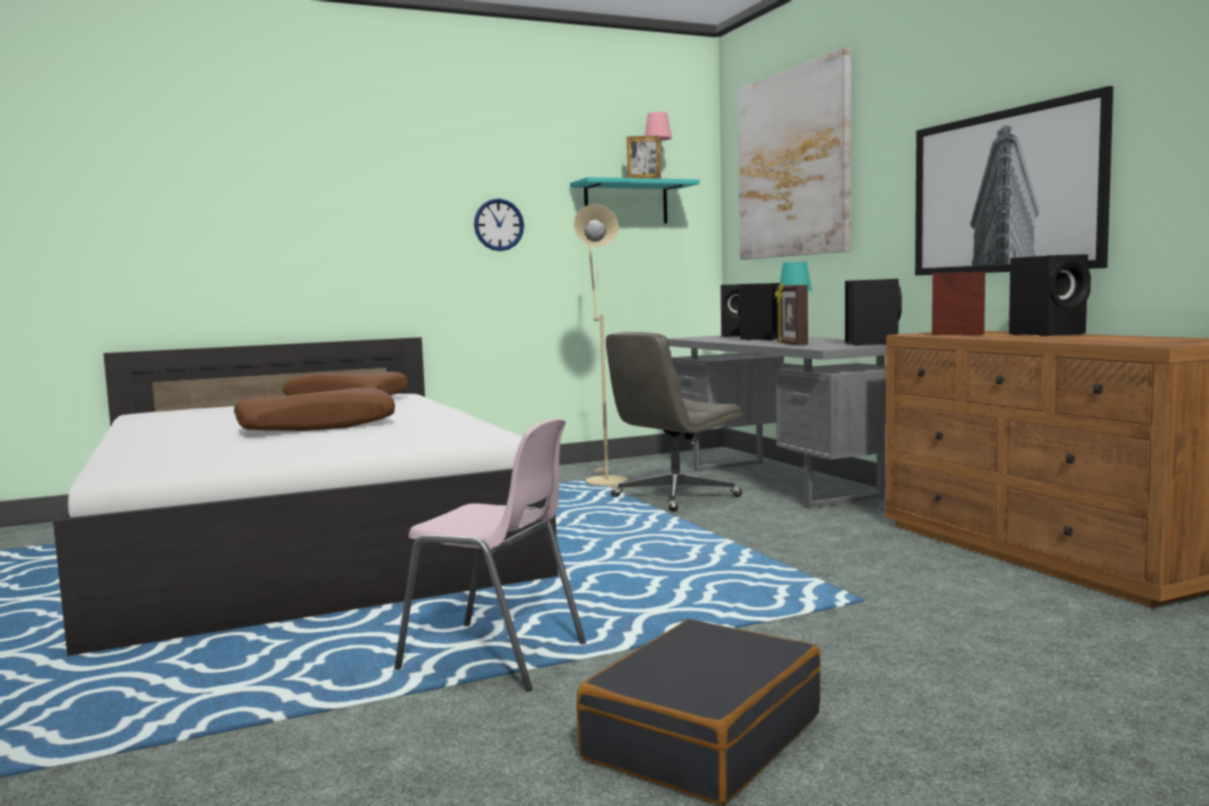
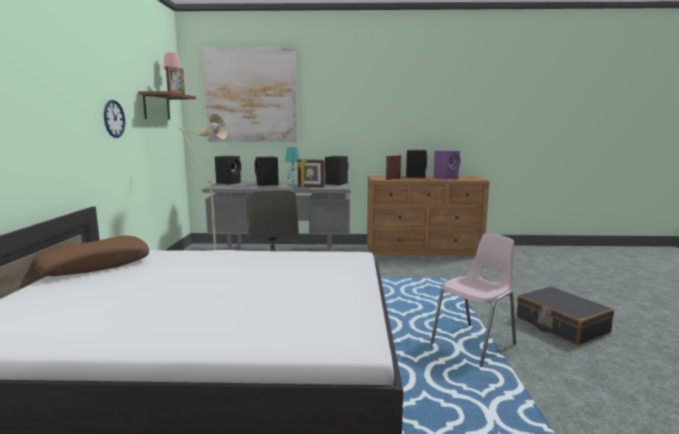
camera: 65 degrees left, 5 degrees up
(317, 426) = (235, 281): brown pillow -> none
(626, 203) = (156, 106): turquoise shelf -> brown shelf
(1006, 192) = (385, 124): picture -> none
(1106, 338) = (446, 178): none -> purple speaker

